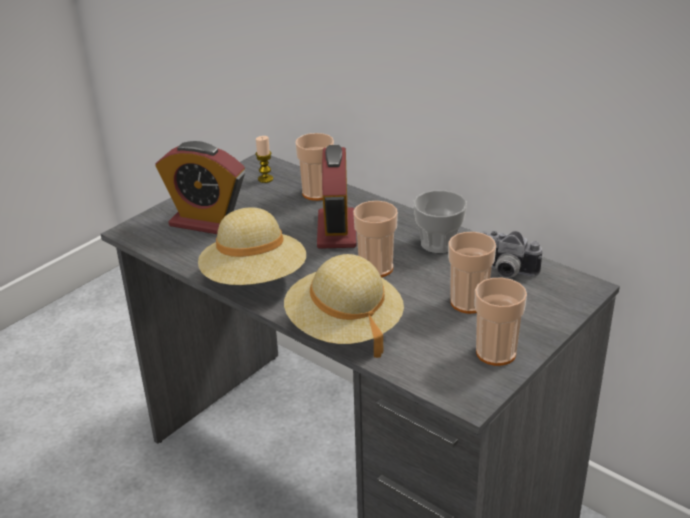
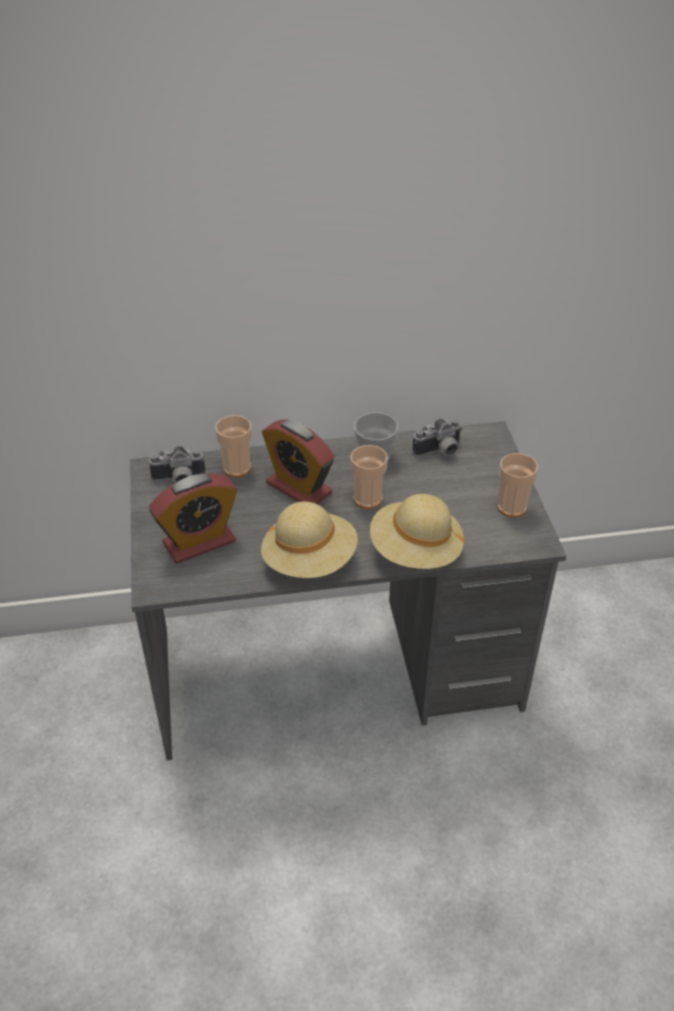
camera: 50 degrees left, 10 degrees up
(265, 179) = (179, 480): candle -> camera
(468, 303) = (452, 485): cup -> none

